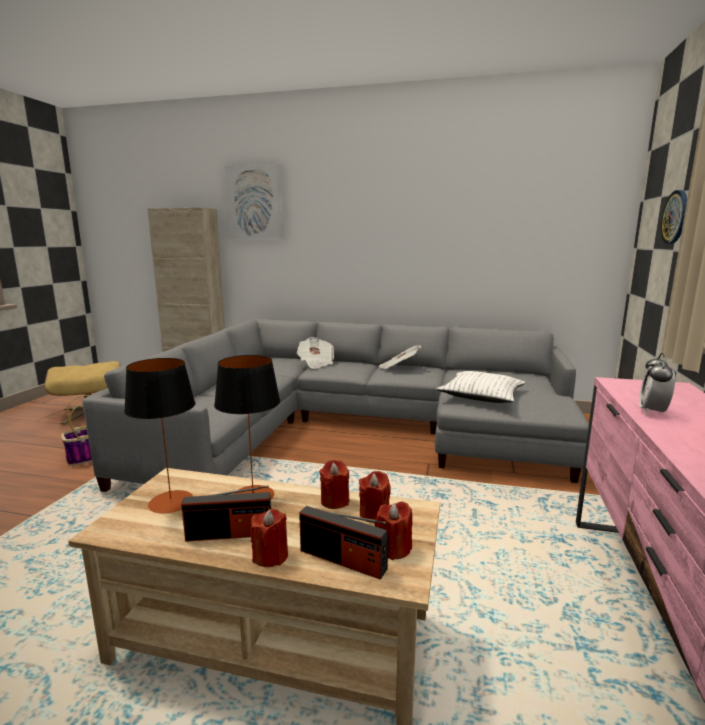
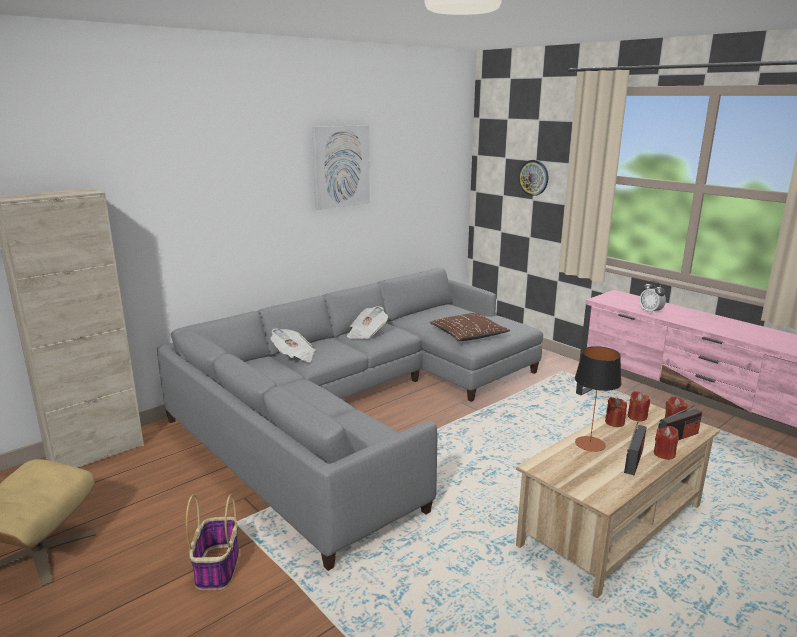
camera: 55 degrees left, 5 degrees up
(171, 502) = (578, 472): table lamp -> none
(255, 203) = (149, 174): picture -> picture (340, 166)
(481, 396) = (468, 334): white pillow -> brown pillow

